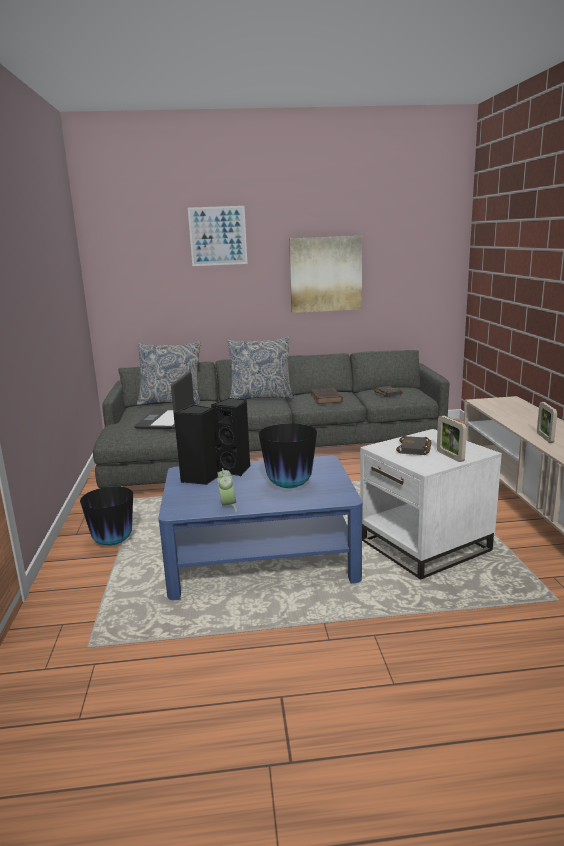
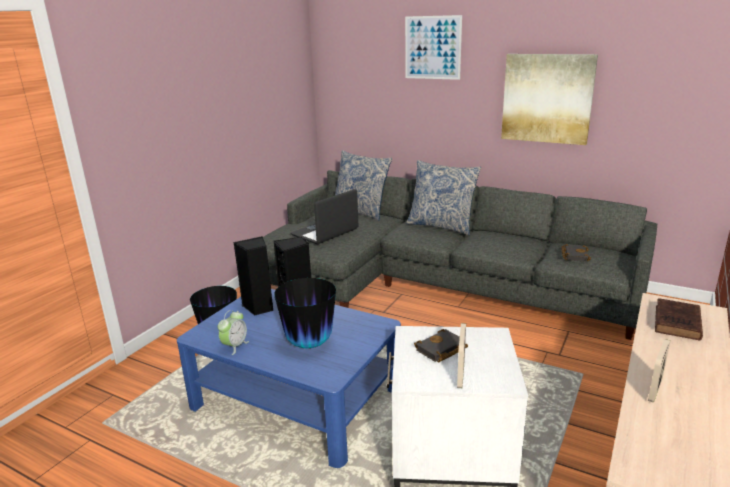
camera: 35 degrees right, 5 degrees up
(326, 398) = (498, 244): brown book -> brown book (677, 323)

